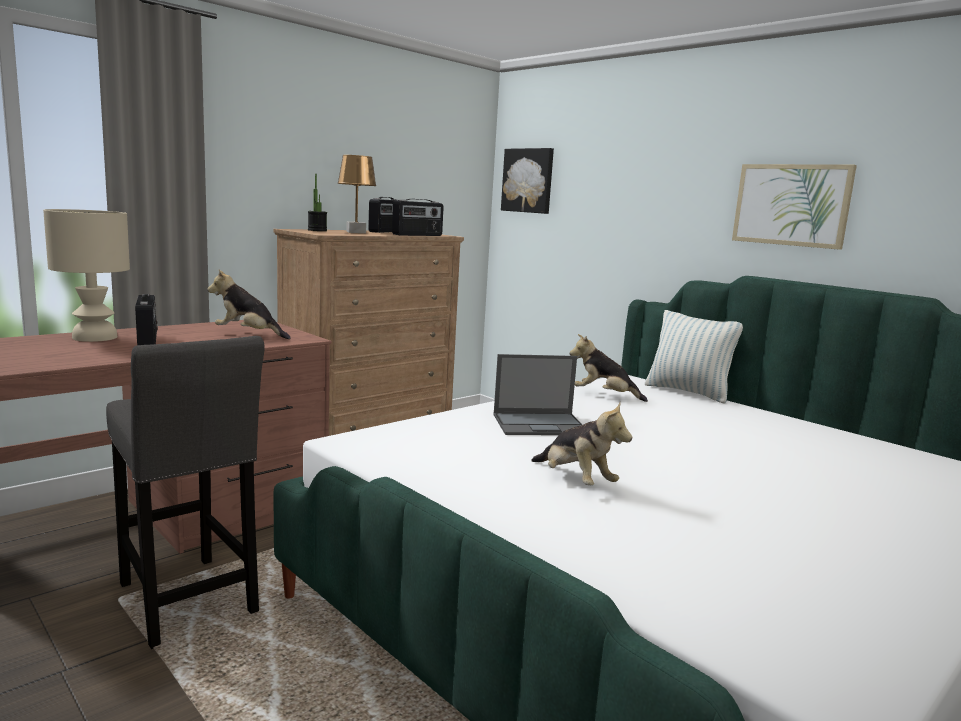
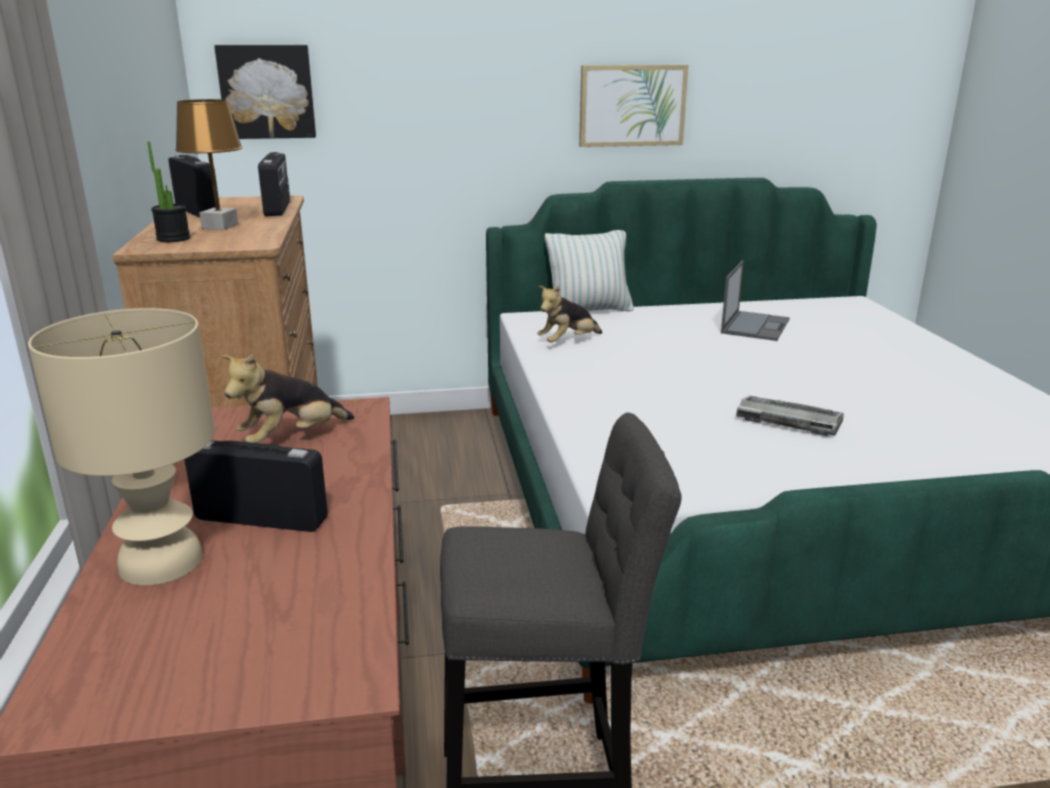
camera: 55 degrees left, 10 degrees up
(540, 424) = (632, 392): laptop -> laptop (755, 326)
(575, 481) = (787, 421): plush toy -> keyboard

